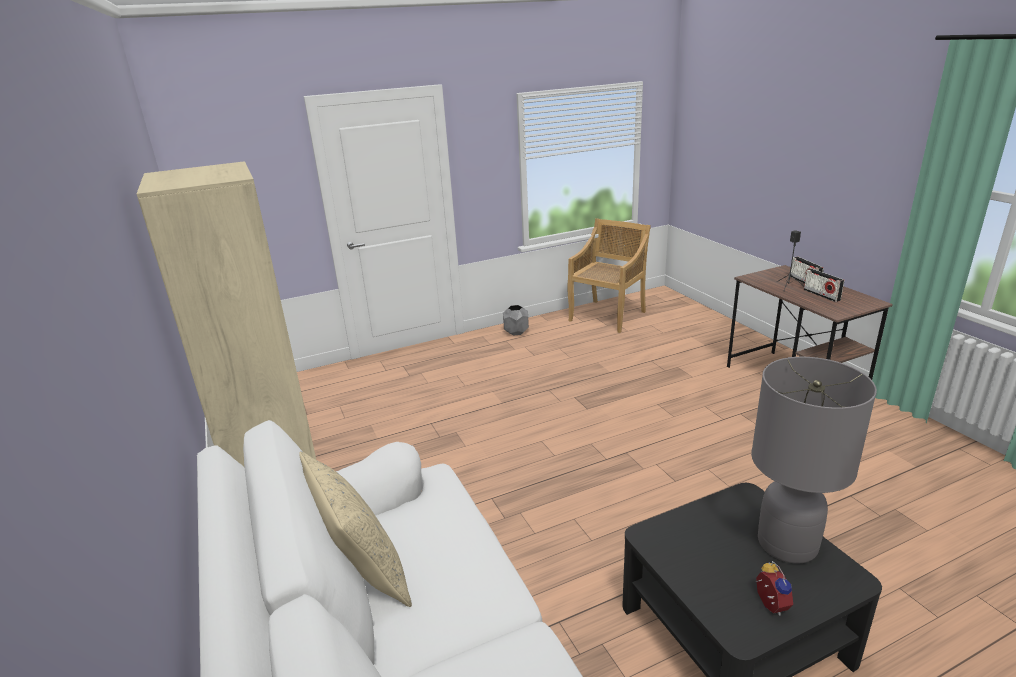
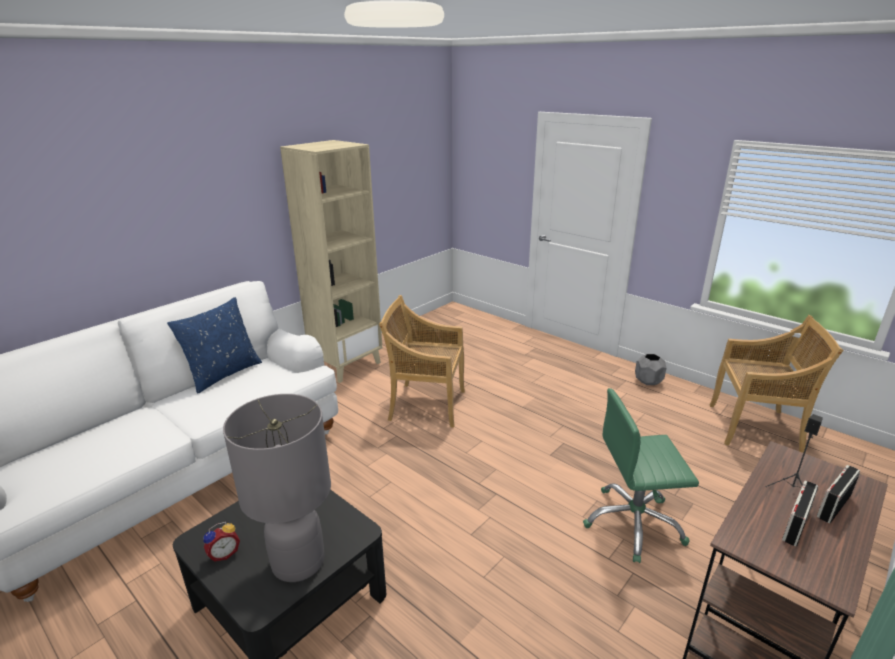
camera: 65 degrees right, 0 degrees up
(364, 574) = (223, 374): beige pillow -> blue pillow
(447, 463) = (426, 405): none -> beige chair
(690, 397) = (633, 523): none -> green office chair

